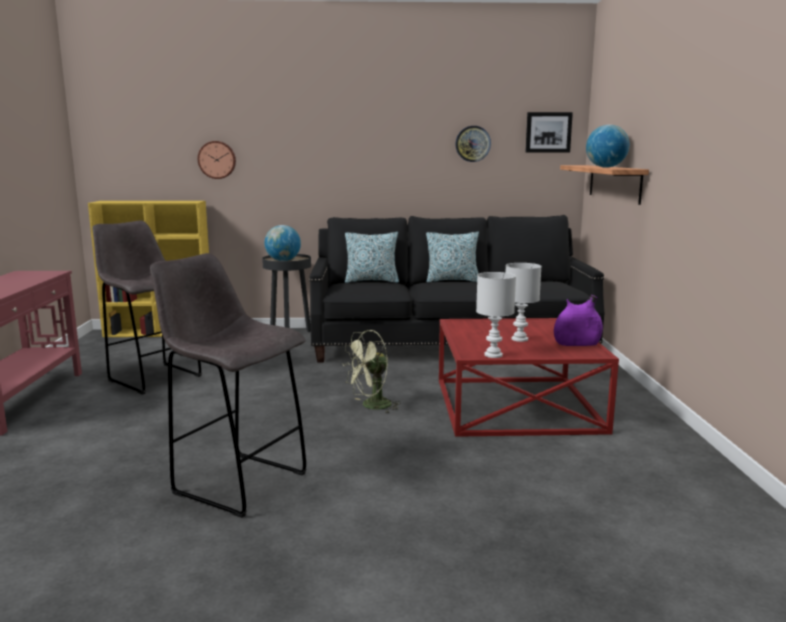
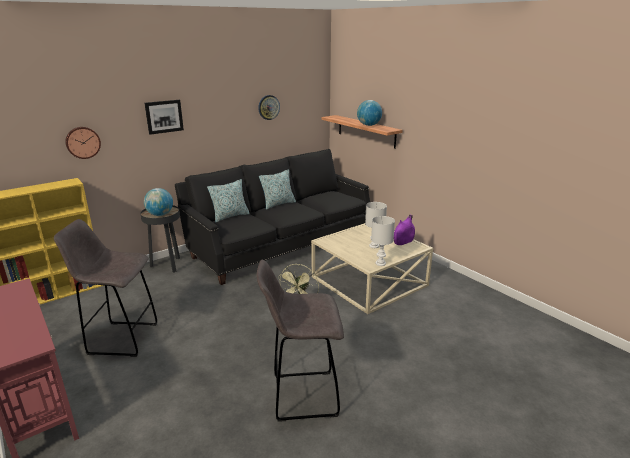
camera: 35 degrees left, 10 degrees up
(516, 404) = (368, 281): red coffee table -> beige coffee table
(548, 132) = (310, 95): picture -> picture (164, 116)

